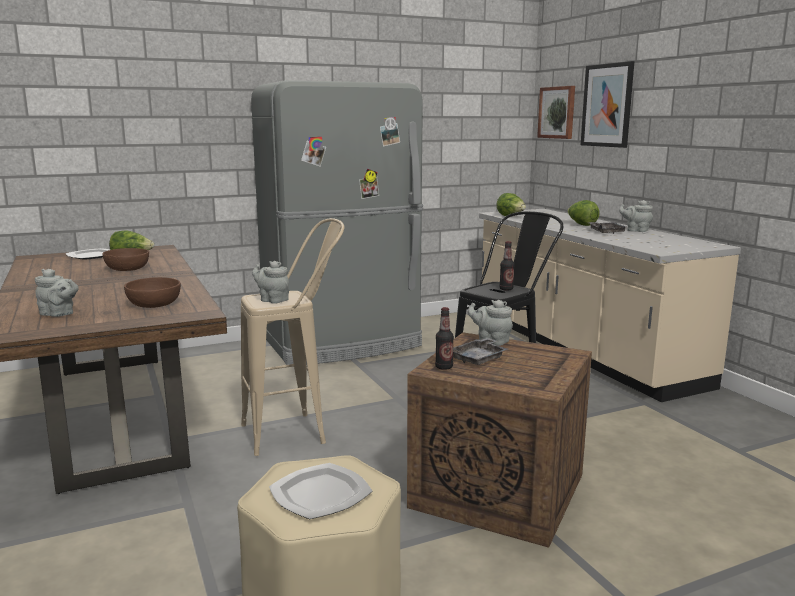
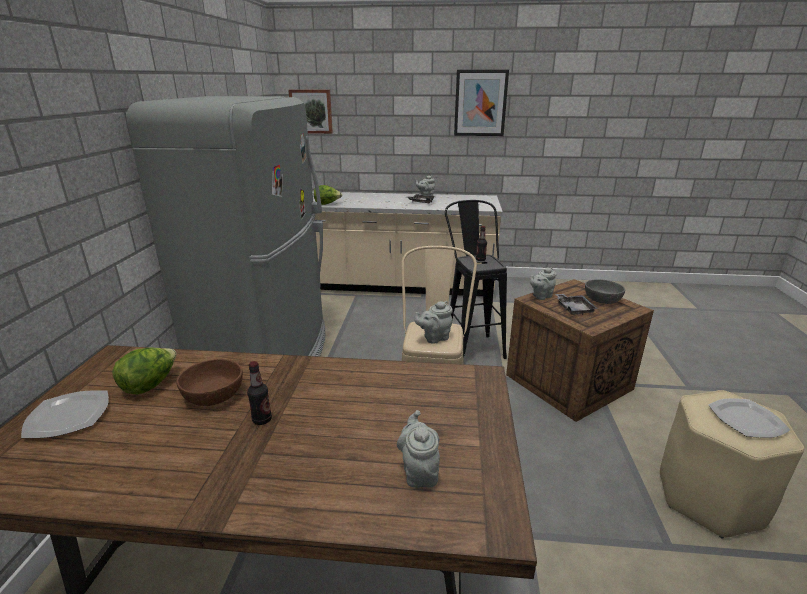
camera: 60 degrees left, 10 degrees up
(59, 314) = (419, 471): grey teapot -> grey teapot turned 60 degrees counterclockwise
(154, 304) = (425, 397): brown bowl -> none
(444, 367) = (585, 322): bottle -> bottle (262, 420)
(540, 370) = (602, 299): none -> grey bowl
(581, 225) = (389, 200): lettuce -> none
(607, 105) = (369, 107): picture -> picture (480, 103)

